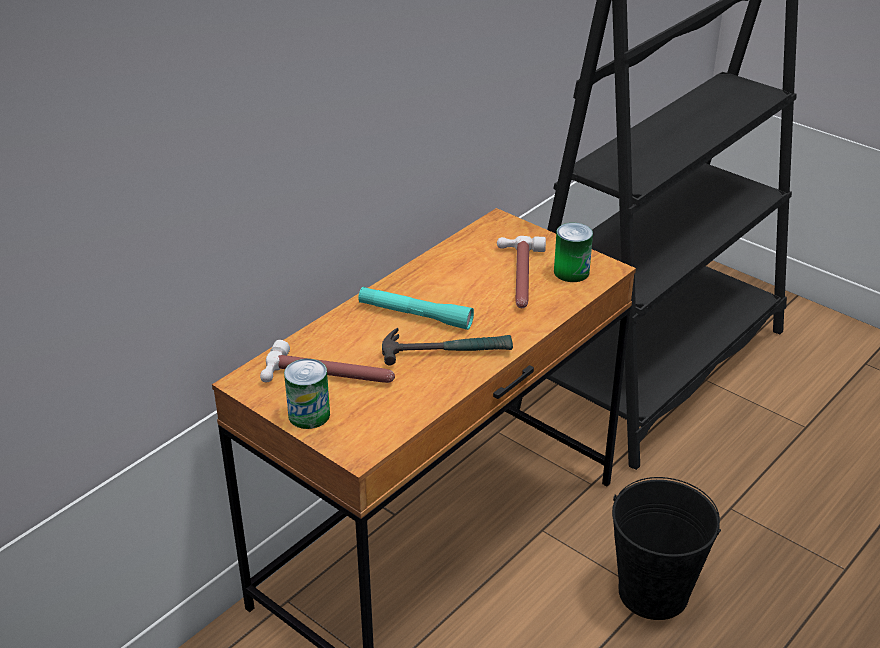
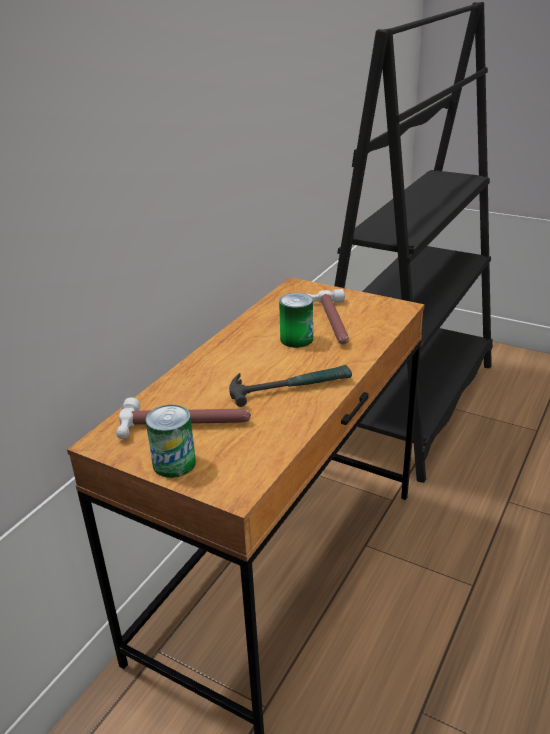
camera: 10 degrees left, 5 degrees down
(415, 315) = (250, 363): turquoise flashlight -> none
(571, 272) = (373, 313): can -> can (296, 339)
(653, 593) = (475, 583): black bucket -> none

